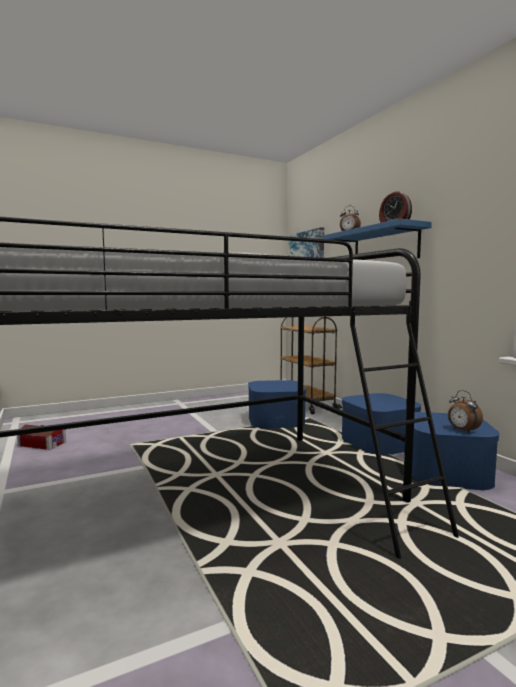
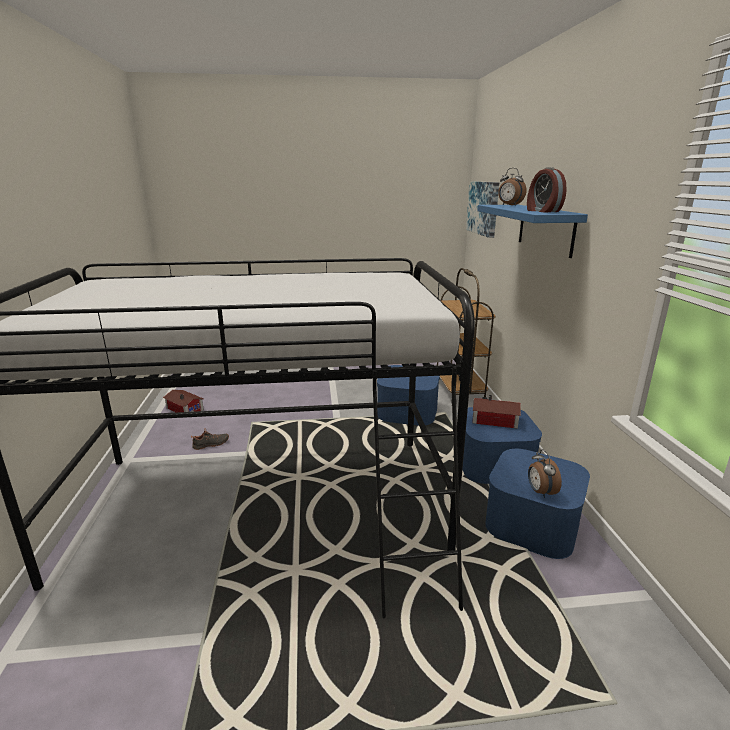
camera: 20 degrees right, 15 degrees up
(97, 466) = (211, 445): none -> black shoe
(377, 400) = (496, 420): none -> toy house

